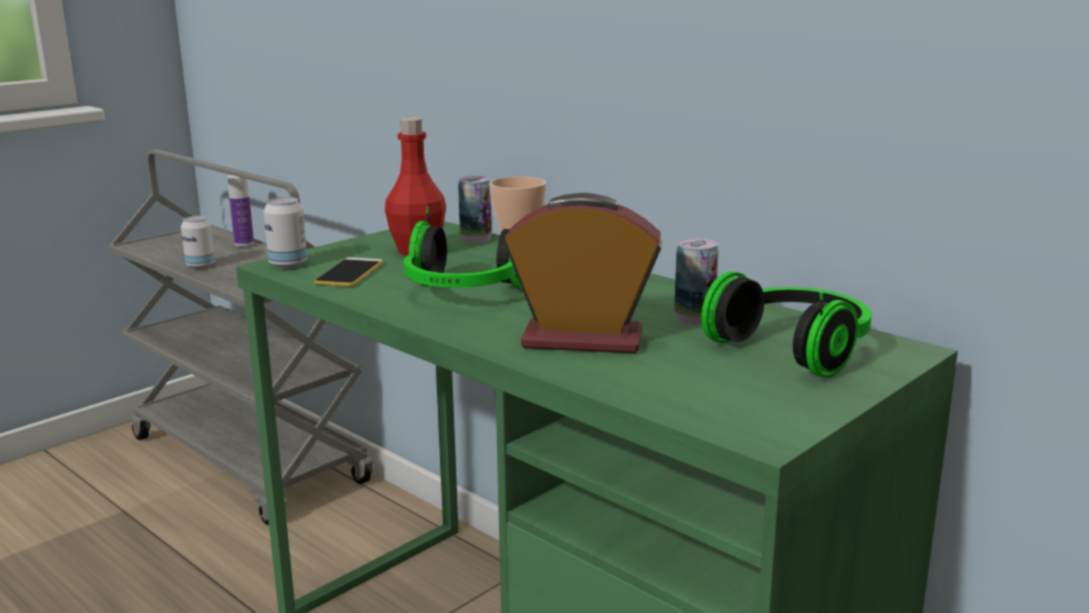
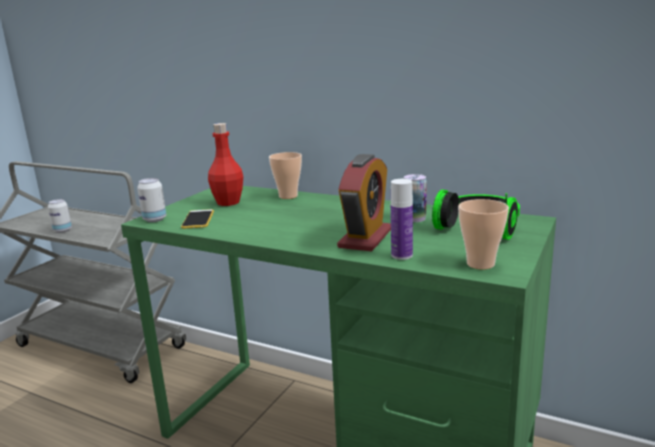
camera: 15 degrees left, 0 degrees up
(244, 243) = (83, 213): bottle -> bottle (401, 255)
(463, 292) = (275, 221): headphones -> none
(476, 239) = (256, 191): can -> none
(582, 340) = (365, 238): alarm clock -> alarm clock turned 120 degrees clockwise
(738, 412) = (480, 264): none -> cup

